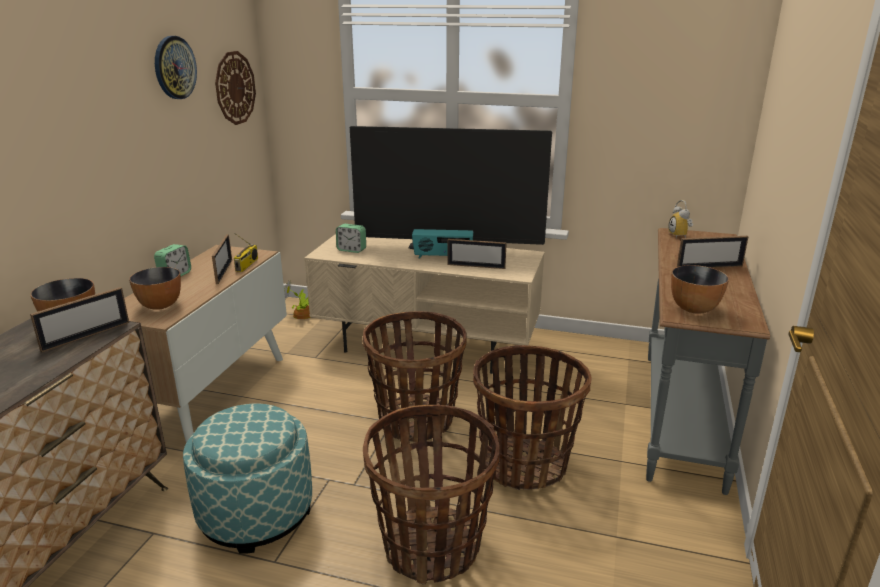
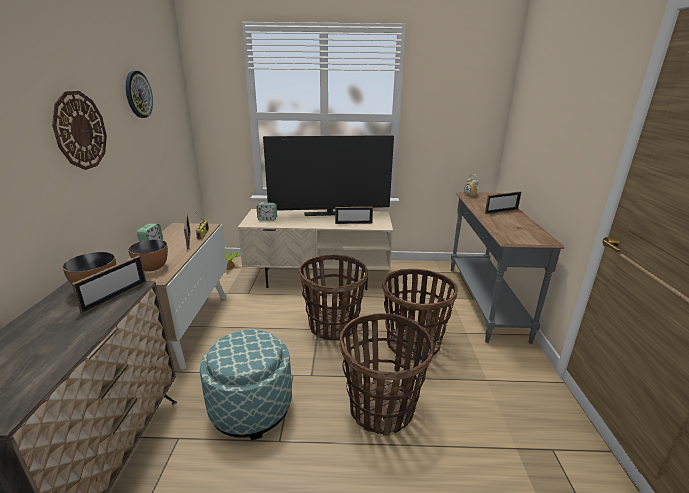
camera: 15 degrees left, 0 degrees up
(235, 88) = (174, 112): wall clock -> wall clock (80, 130)
(442, 257) = (329, 219): radio -> none
(693, 309) = (513, 235): bowl -> none

